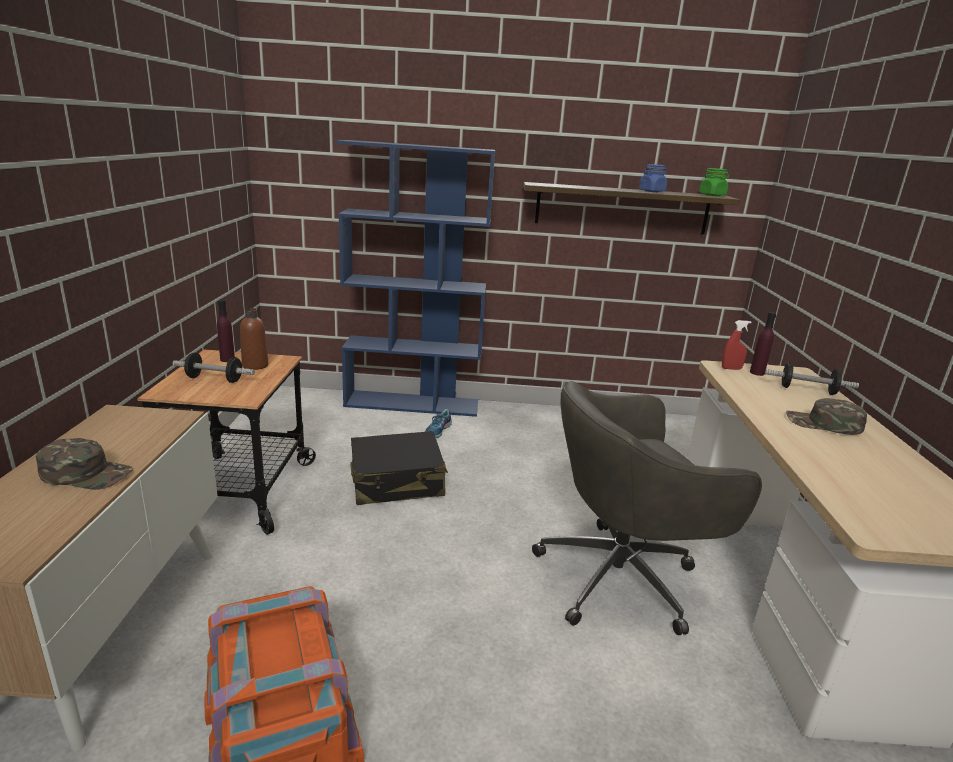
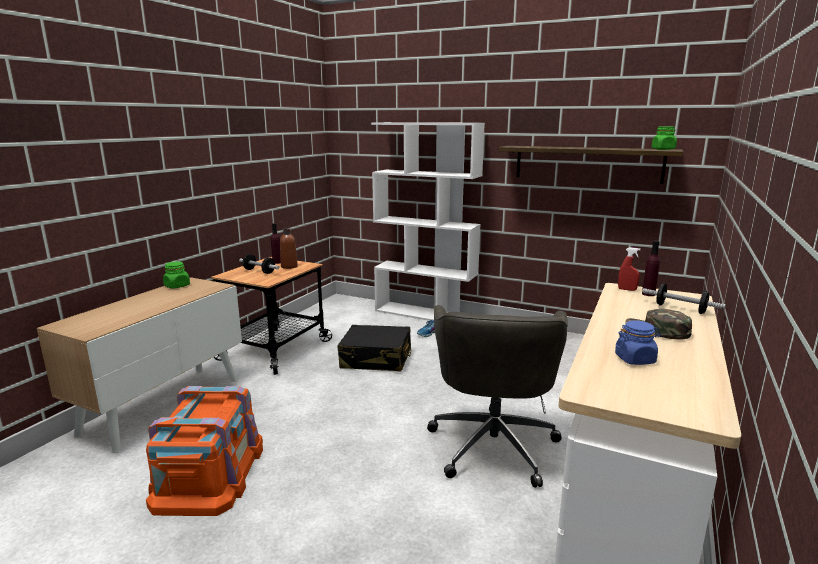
camera: 25 degrees right, 5 degrees down
(87, 473) = (151, 304): green cap -> none
(100, 426) = (177, 286): none -> green jar
(413, 403) = (425, 314): blue bookcase -> white bookcase
(621, 577) = (493, 443): grey office chair -> grey office chair turned 90 degrees counterclockwise
(652, 191) = (607, 148): blue jar -> blue jar (635, 359)

